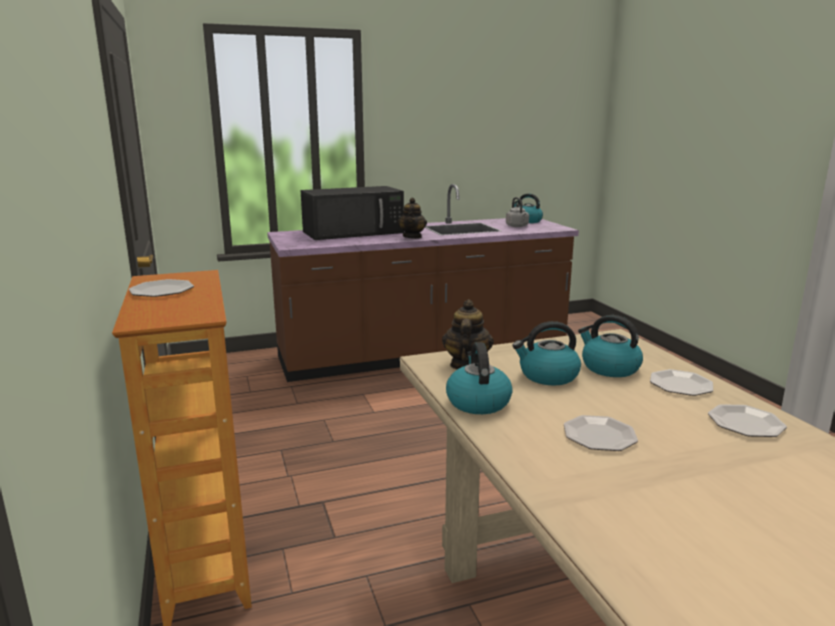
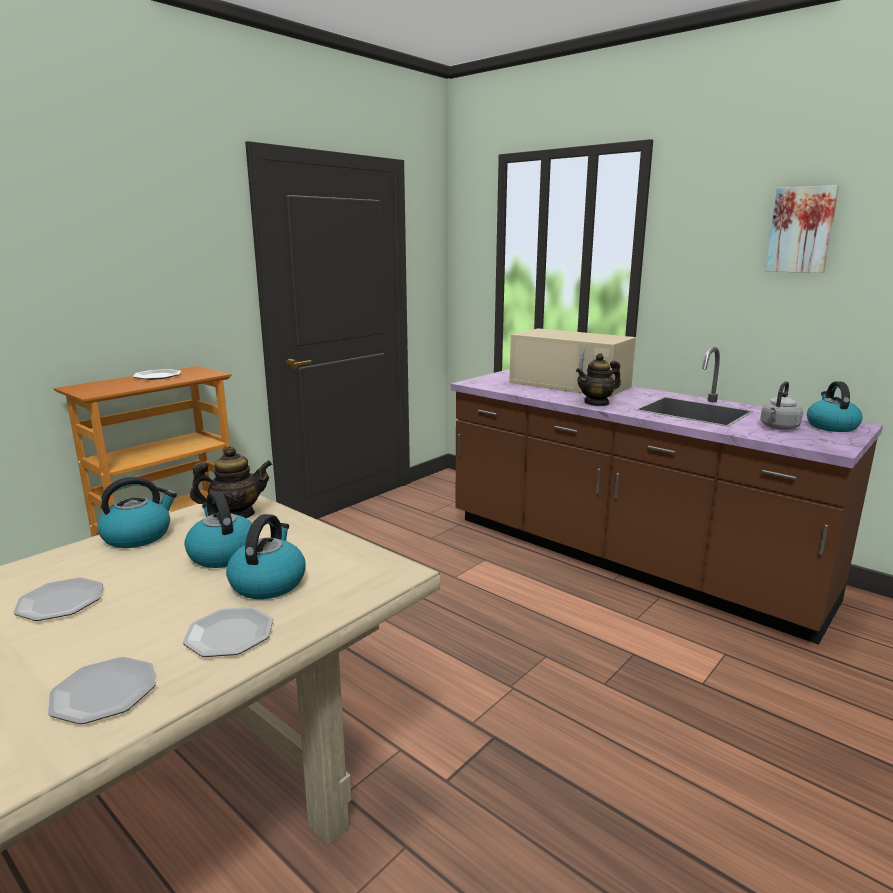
camera: 60 degrees right, 0 degrees up
(354, 232) = (571, 385): black microwave -> beige microwave
(468, 103) = (801, 230): none -> picture

